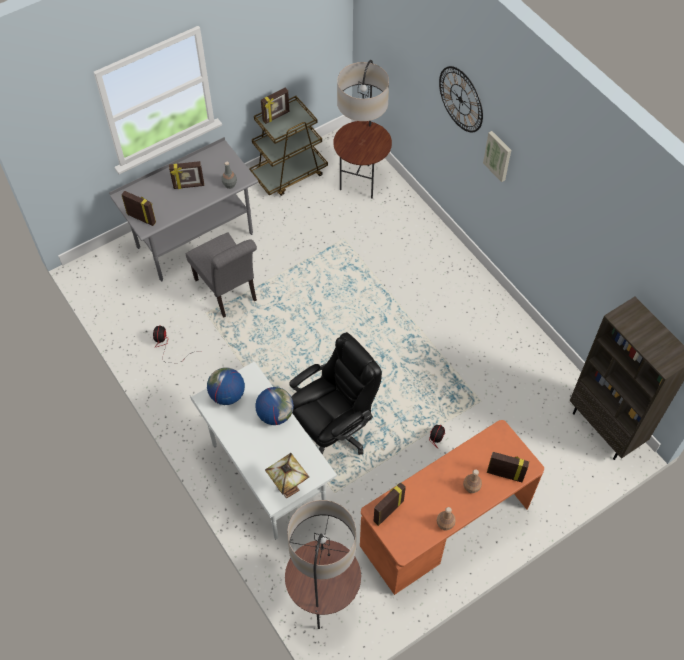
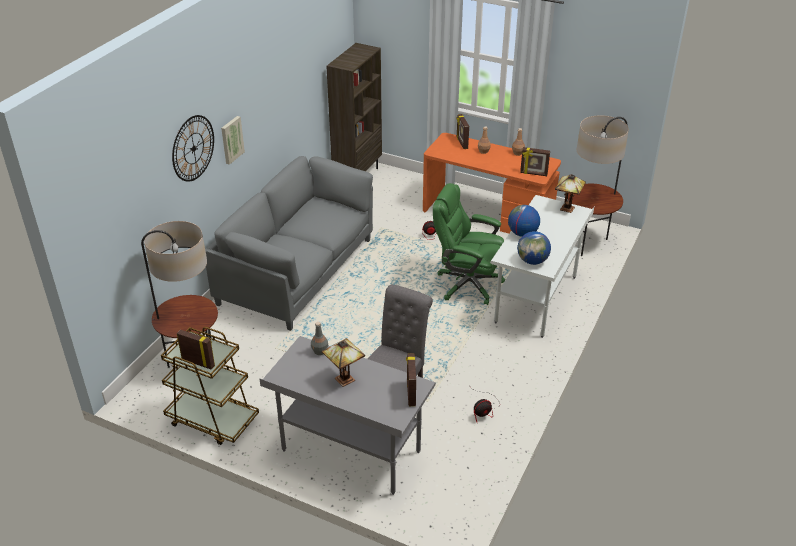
camera: 120 degrees left, 20 degrees down
(188, 186) = (343, 379): picture frame -> table lamp
(333, 428) = (467, 284): black office chair -> green office chair
(444, 295) = (297, 271): none -> grey sofa

